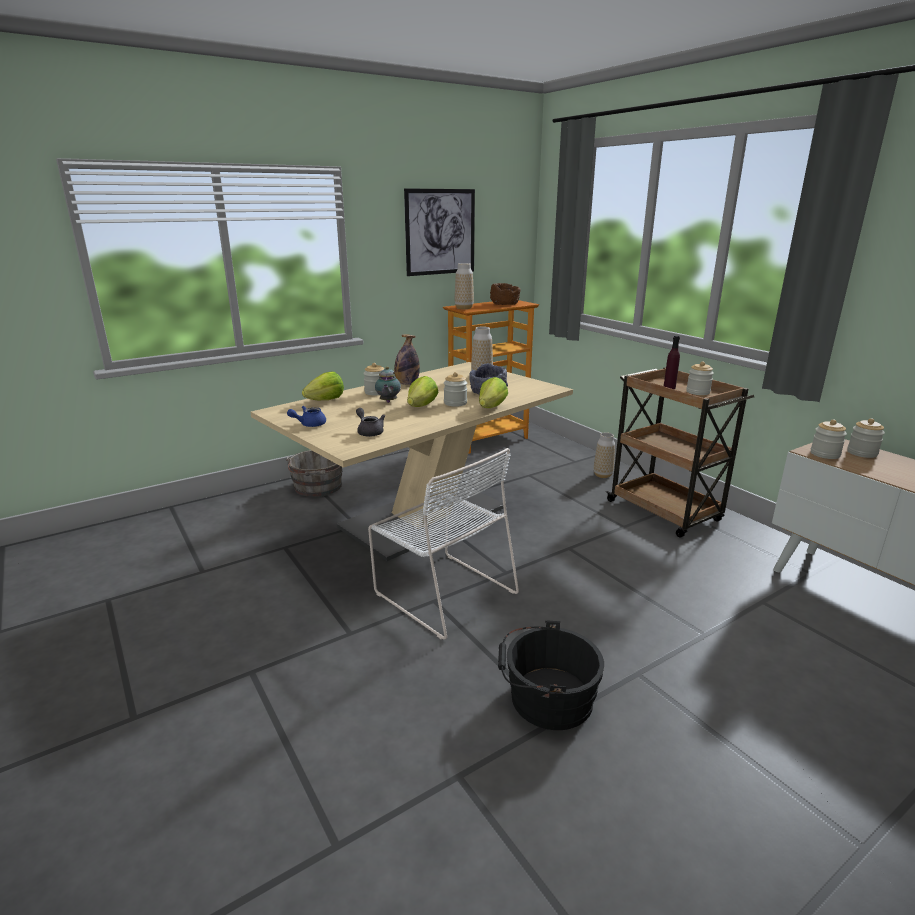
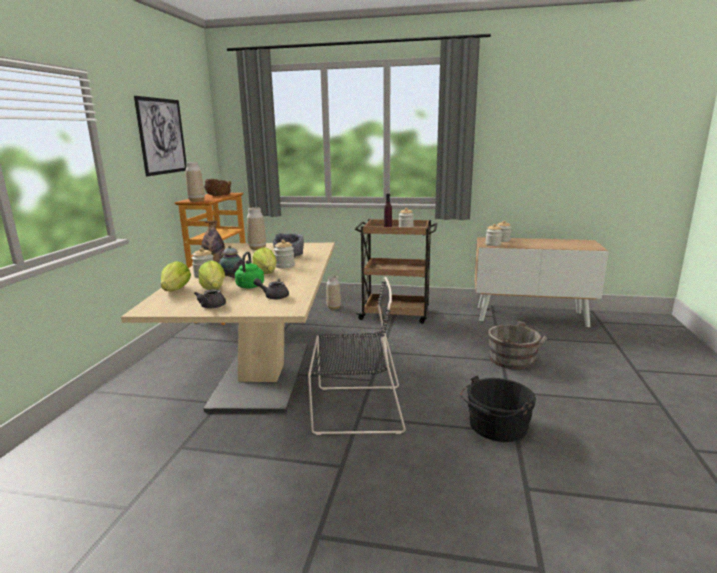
camera: 45 degrees left, 5 degrees down
(309, 424) = (210, 307): blue teapot -> grey teapot
(318, 488) = (131, 394): grey bucket -> grey bucket (514, 360)
(376, 415) = (249, 287): none -> green kettle
(442, 591) = (354, 409): white chair -> black chair
(491, 407) = (315, 262): lettuce -> lettuce (214, 289)

